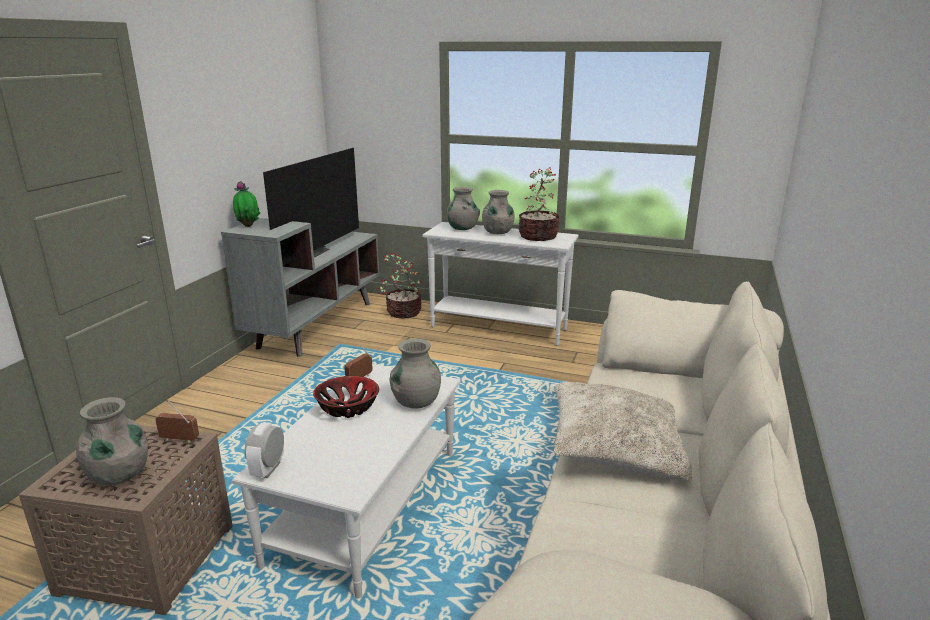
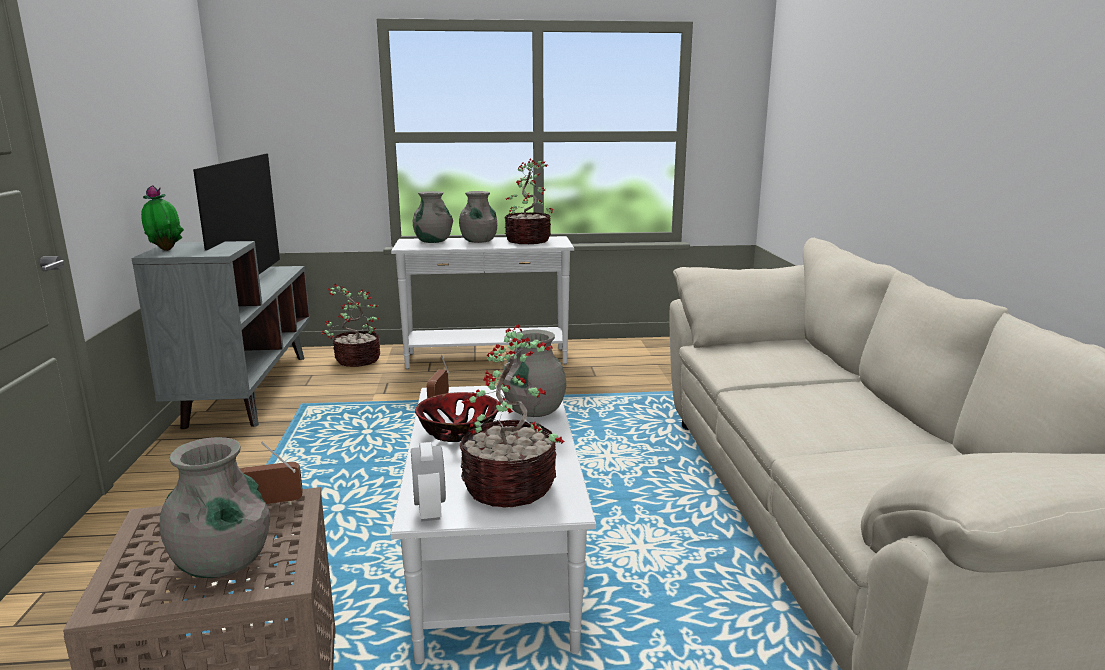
camera: 25 degrees left, 5 degrees down
(334, 465) = (511, 487): none -> potted plant
(616, 447) = (793, 403): beige pillow -> none

